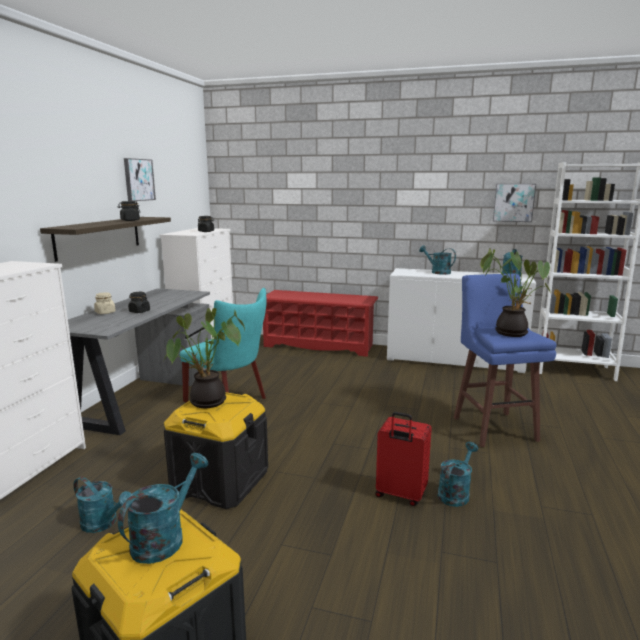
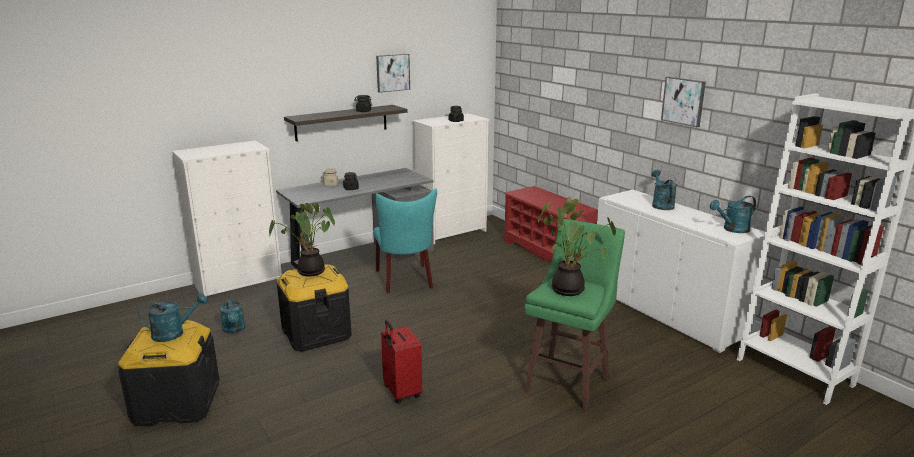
camera: 40 degrees right, 5 degrees up
(455, 493) = (439, 410): turquoise watering can -> none
(494, 428) = (568, 384): blue stool -> green stool
(513, 202) = (762, 136): picture -> picture (683, 101)

